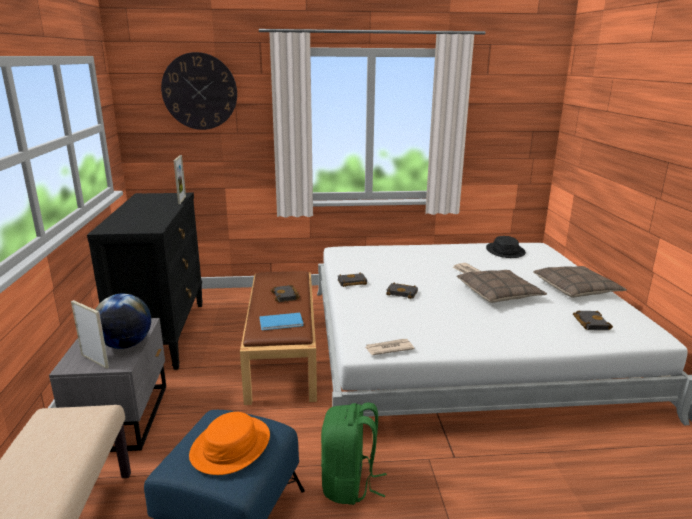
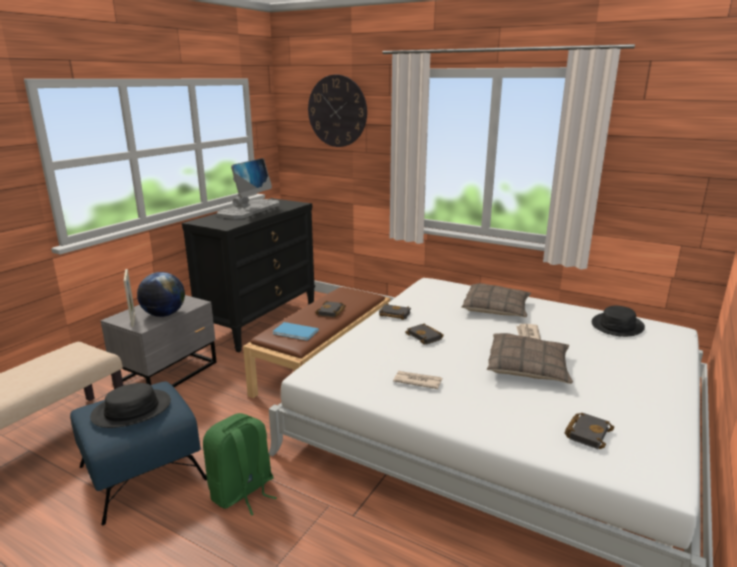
camera: 35 degrees right, 0 degrees up
(139, 208) = (249, 209): none -> monitor
(182, 200) = (290, 208): picture frame -> none
(231, 446) = (132, 410): orange hat -> black hat
(388, 348) = (332, 381): newspaper -> newspaper (417, 381)
(576, 289) = (640, 392): pillow -> pillow (496, 308)

